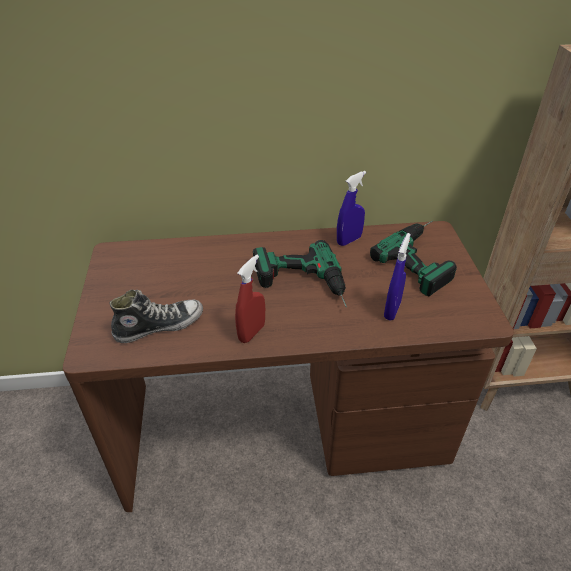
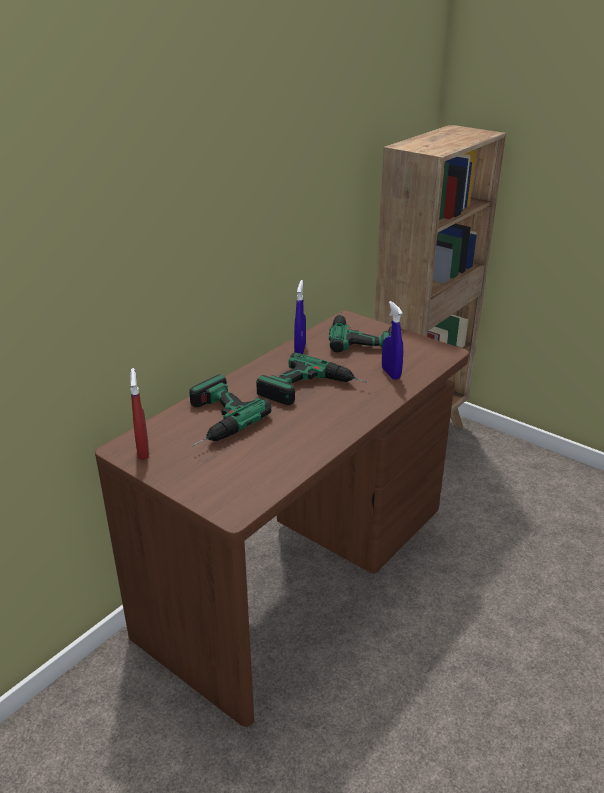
camera: 45 degrees left, 10 degrees down
(159, 326) = (256, 466): shoe -> none
(191, 266) = (211, 421): none -> power drill
(251, 333) = (328, 432): red spray bottle -> red spray bottle (143, 451)

